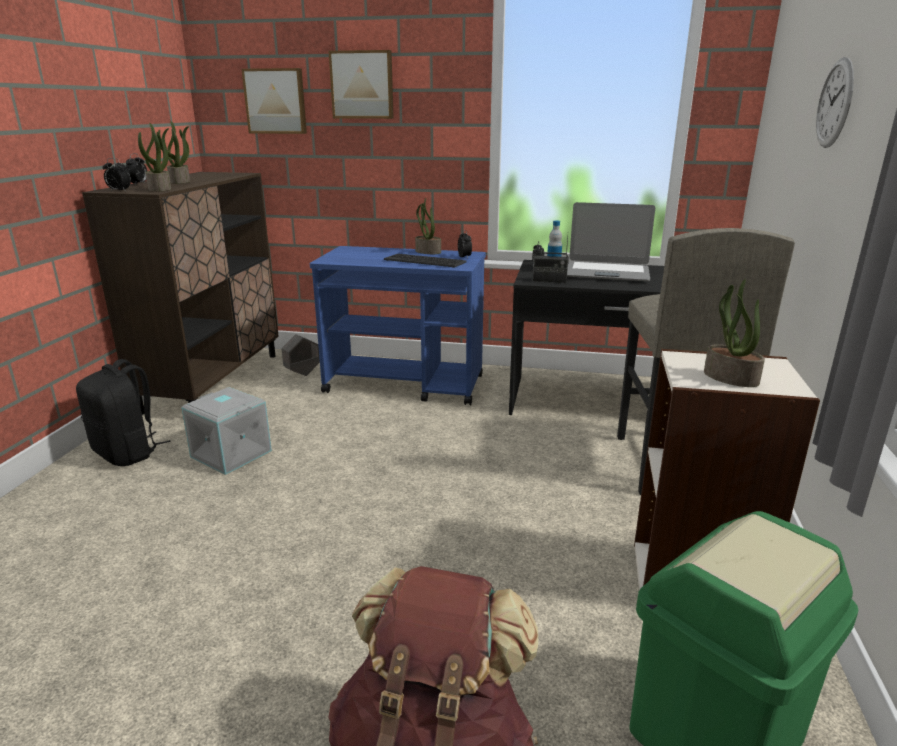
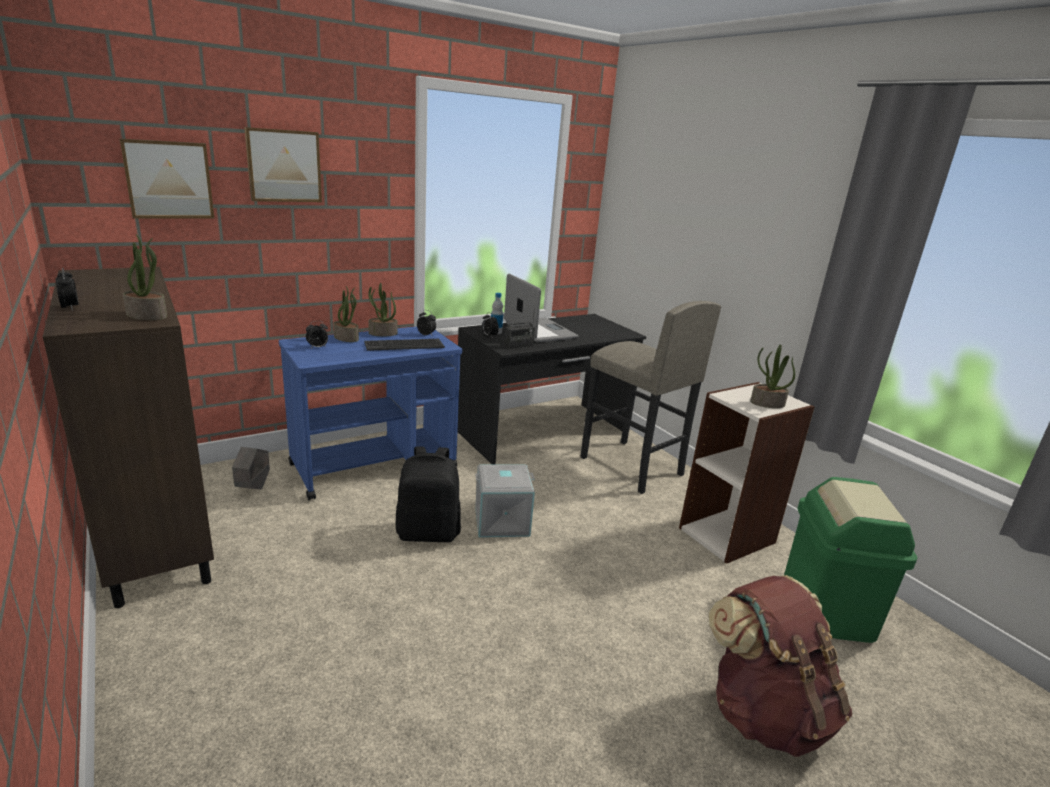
camera: 45 degrees left, 0 degrees up
(119, 191) = (98, 326): alarm clock -> alarm clock (318, 347)
(128, 453) = (186, 653): black backpack -> black backpack (428, 532)
(180, 182) = (117, 296): potted plant -> potted plant (347, 338)
(229, 454) = (312, 598): grey storage box -> grey storage box (501, 522)
(607, 273) = (539, 331): laptop -> laptop turned 90 degrees counterclockwise
(835, 103) = (720, 216): wall clock -> none

